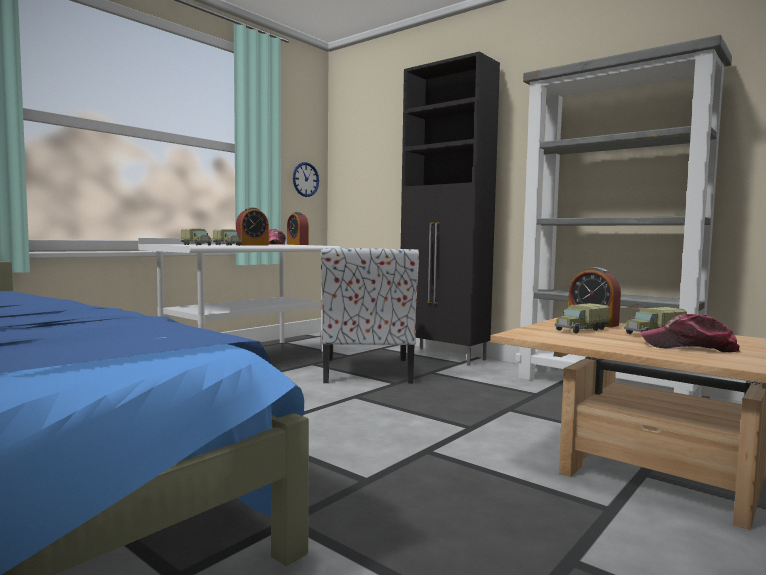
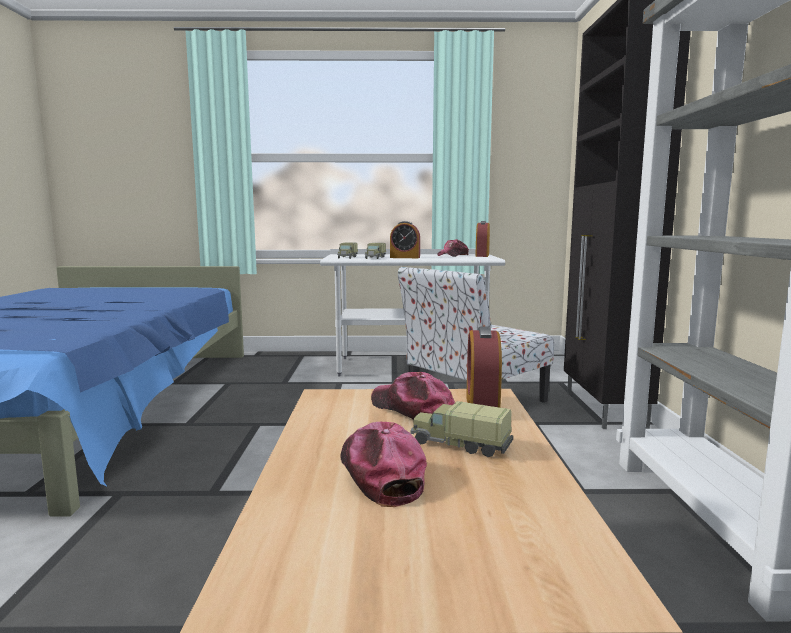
camera: 50 degrees right, 5 degrees up
(305, 179) = (534, 180): wall clock -> none
(581, 330) = (412, 410): toy truck -> cap

